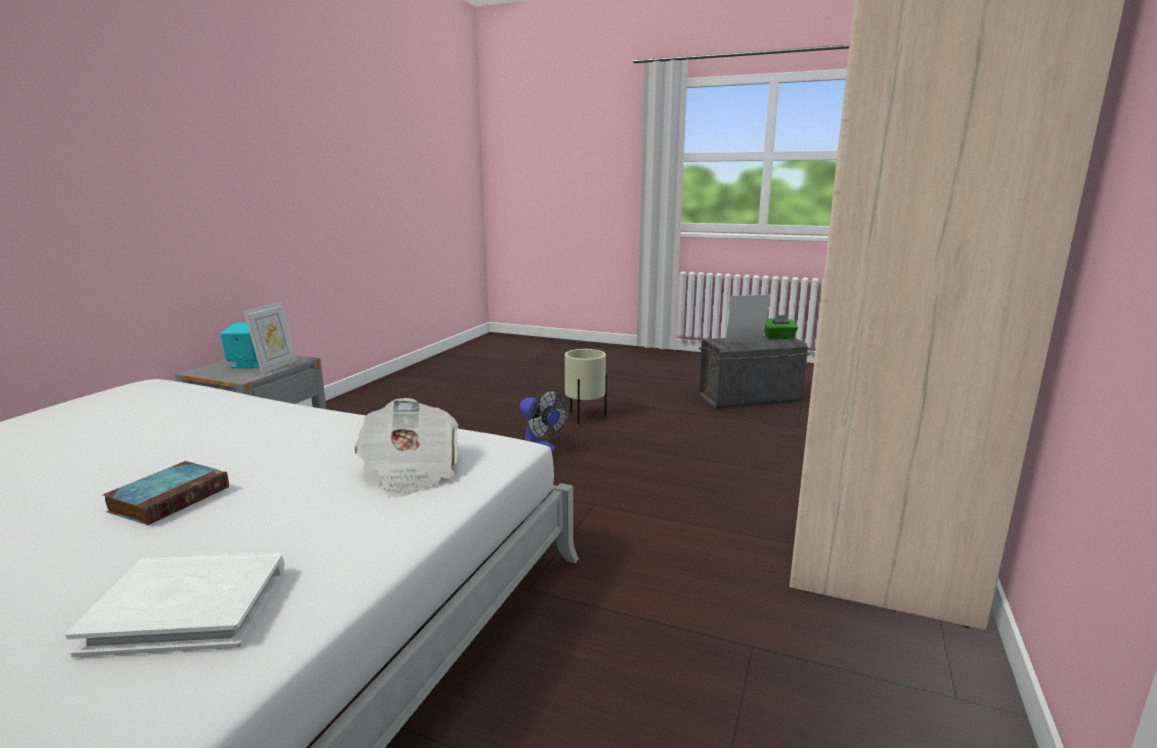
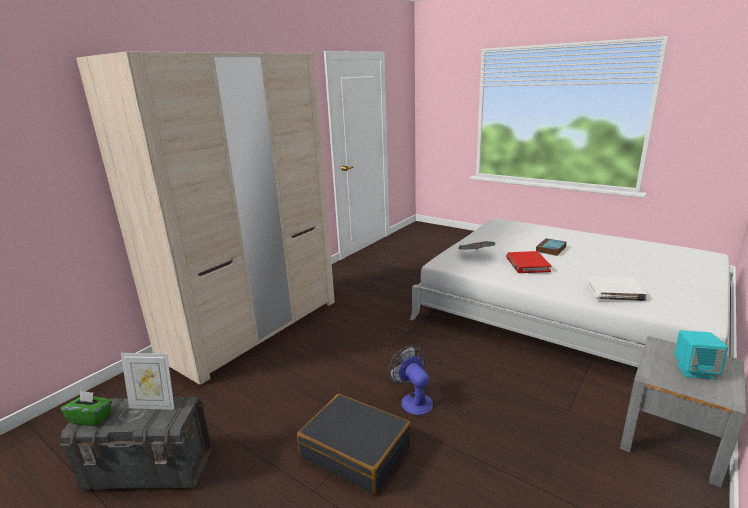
camera: 165 degrees left, 5 degrees up
(190, 608) = (510, 231): white book -> white book (614, 291)
(275, 366) = (658, 363): picture frame -> none
(298, 451) = (527, 264): none -> red book
(585, 418) = (356, 452): beige planter -> black suitcase

